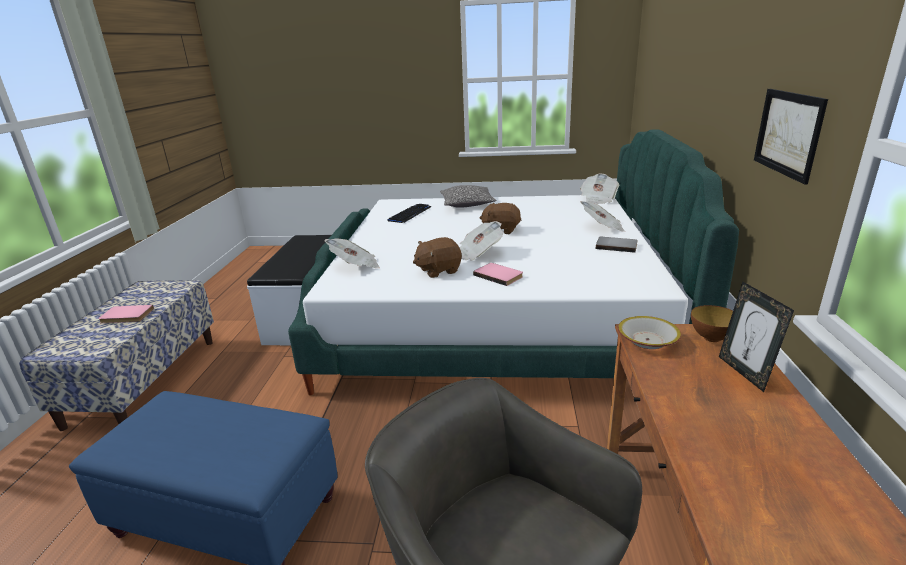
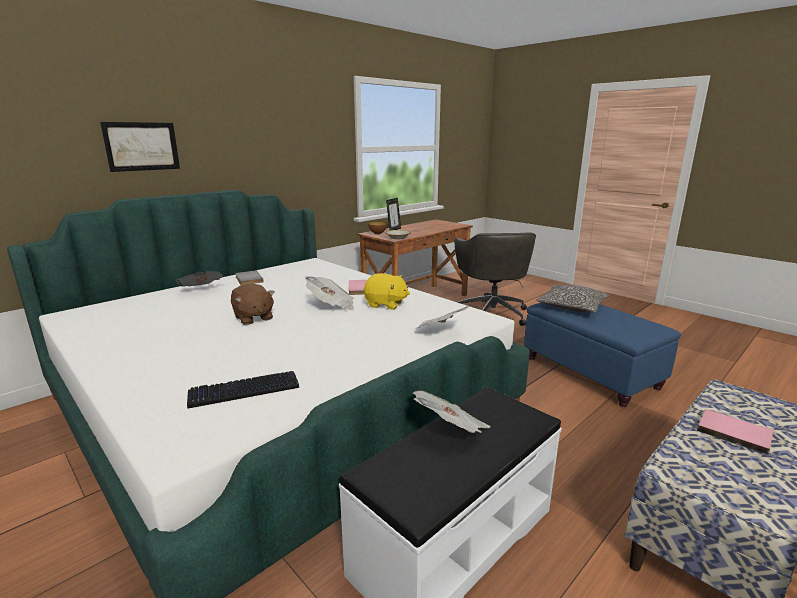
camera: 140 degrees left, 5 degrees down
(438, 270) = (385, 304): brown plush toy -> yellow plush toy
(467, 204) = (146, 373): pillow -> pillow (572, 306)
(597, 200) = (80, 313): newspaper -> newspaper (451, 430)
(788, 133) = (313, 156): picture -> picture (142, 146)

